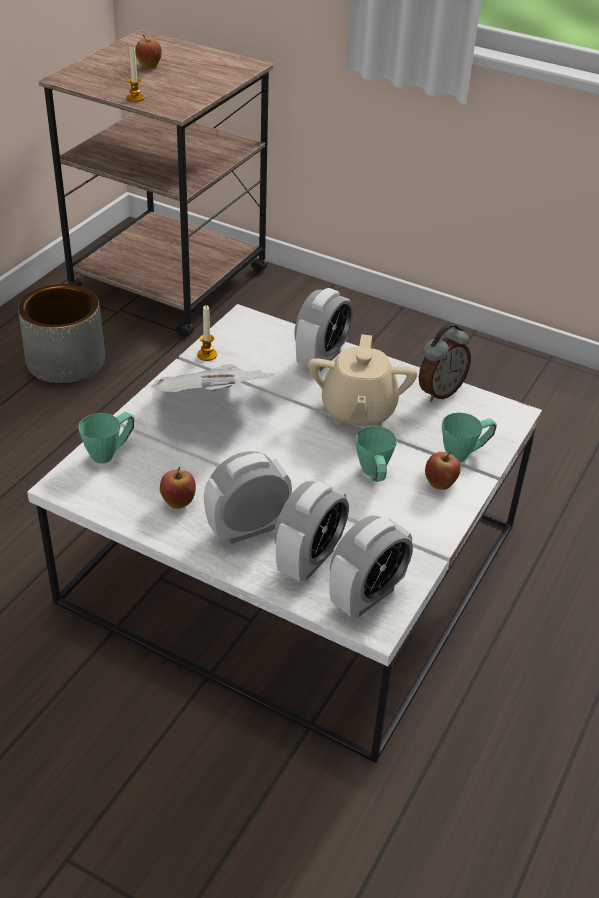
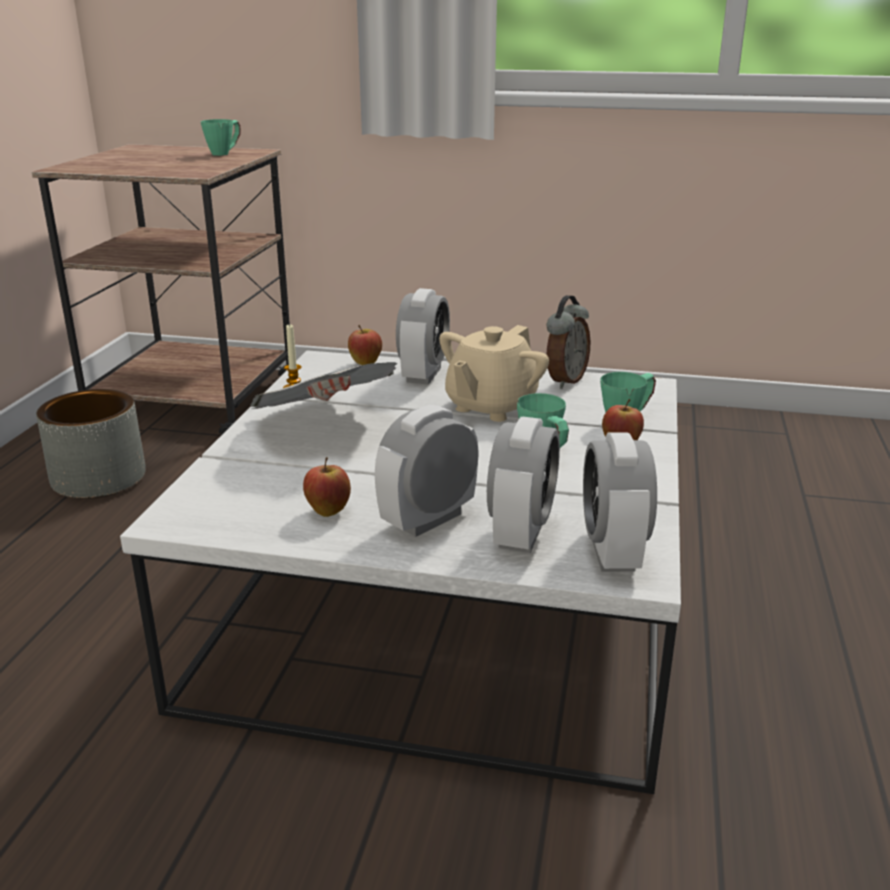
camera: 15 degrees left, 15 degrees down
(110, 452) = (217, 482): green mug -> green mug (225, 153)
(135, 98) = (148, 172): candle -> none
(149, 67) = (152, 158): apple -> apple (365, 364)
(358, 411) = (490, 407): beige teapot -> beige teapot turned 45 degrees clockwise
(367, 596) = (612, 553): alarm clock -> alarm clock turned 150 degrees clockwise

